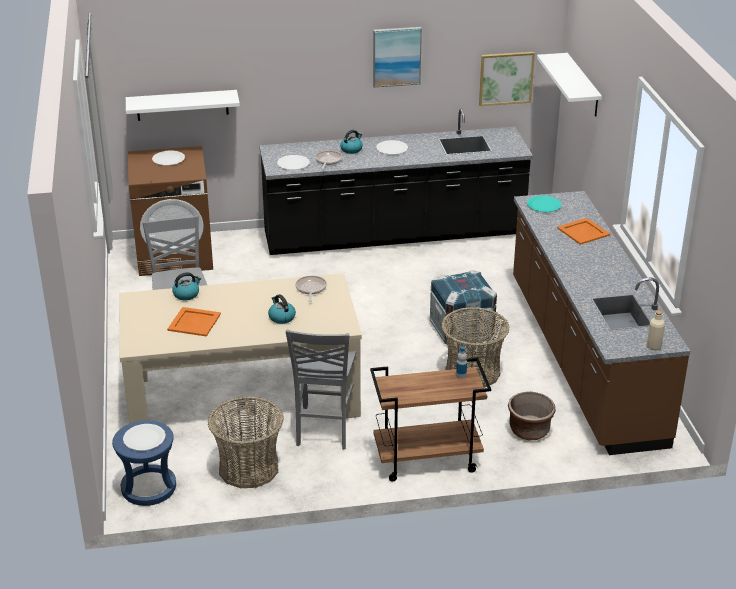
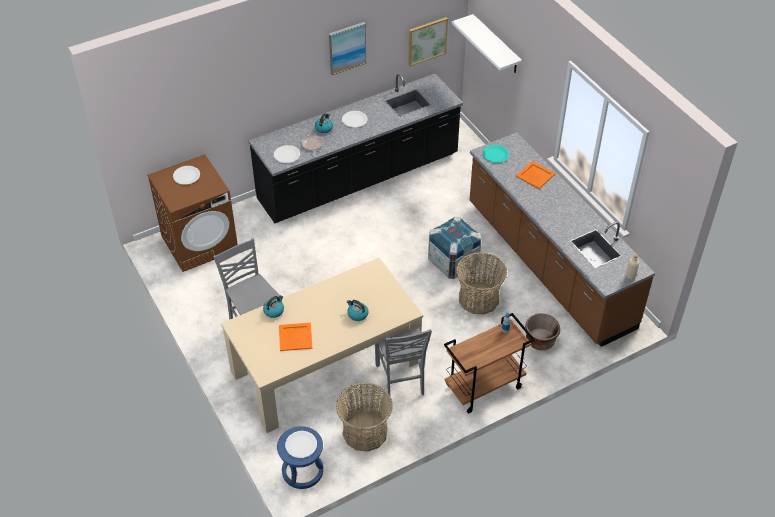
camera: 20 degrees left, 15 degrees up
(182, 105) = (186, 128): white shelf -> none
(310, 289) = (363, 280): frying pan -> none

